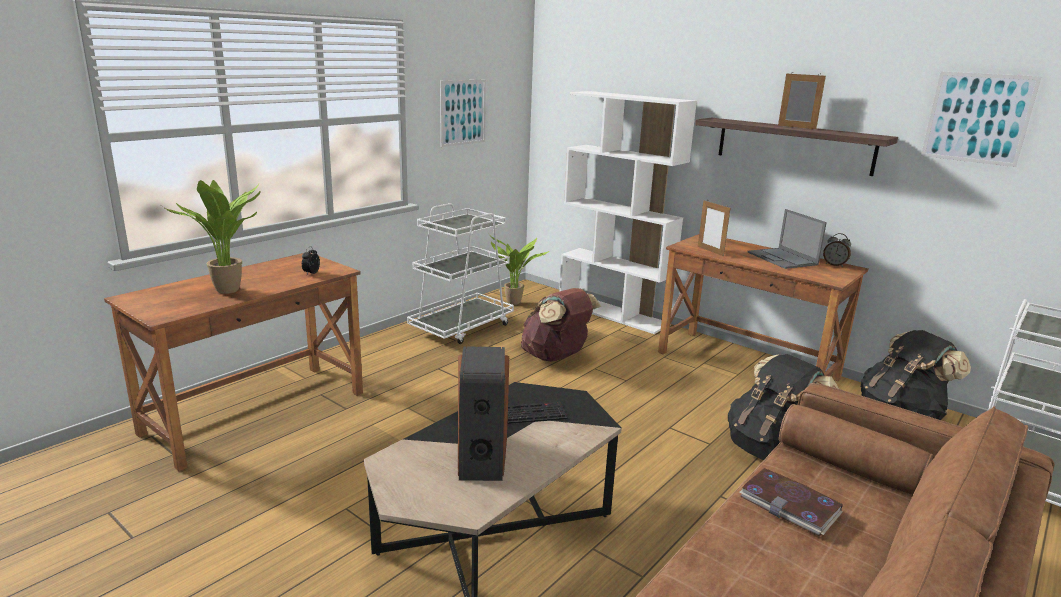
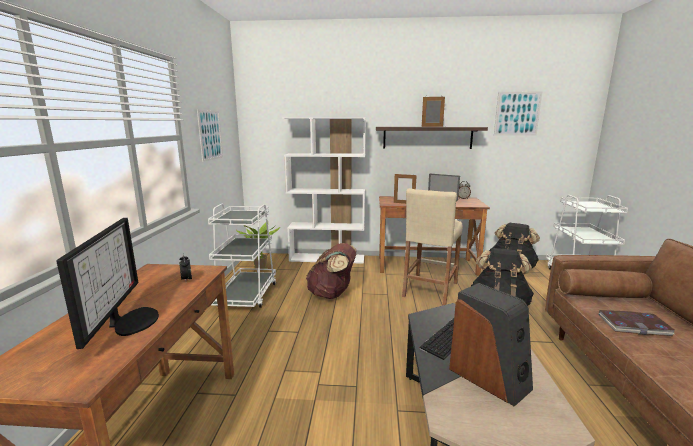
camera: 35 degrees left, 5 degrees down
(231, 291) = (130, 321): potted plant -> monitor
(696, 395) = (429, 289): none -> beige stool

